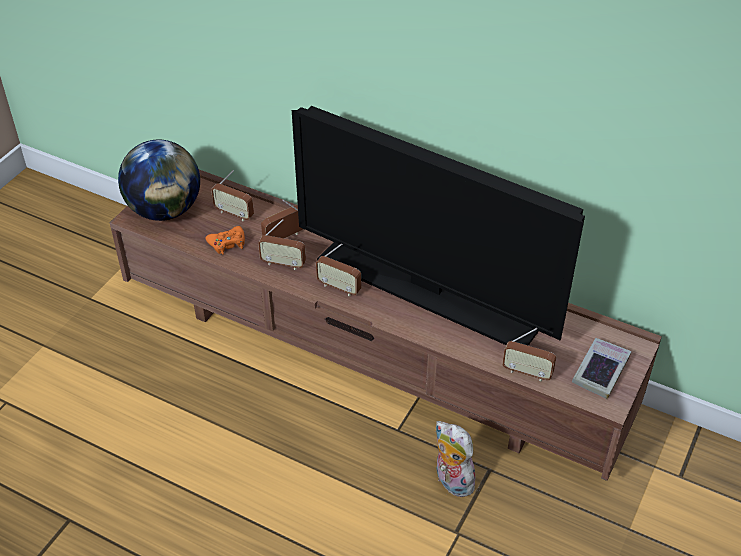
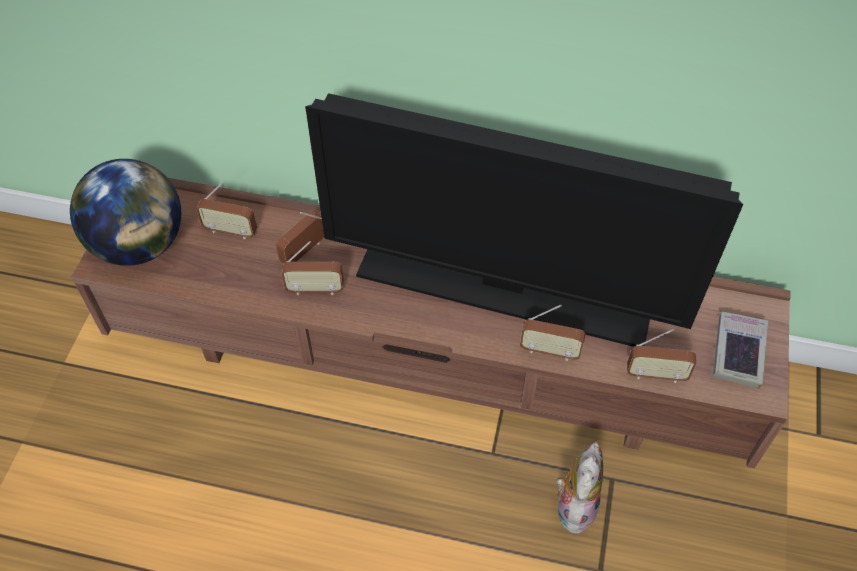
camera: 15 degrees left, 10 degrees up
(227, 244) = (235, 275): orange game controller -> none
(339, 287) = (395, 308): radio -> radio (549, 351)
(451, 481) = (574, 505): plush toy -> plush toy turned 75 degrees clockwise

